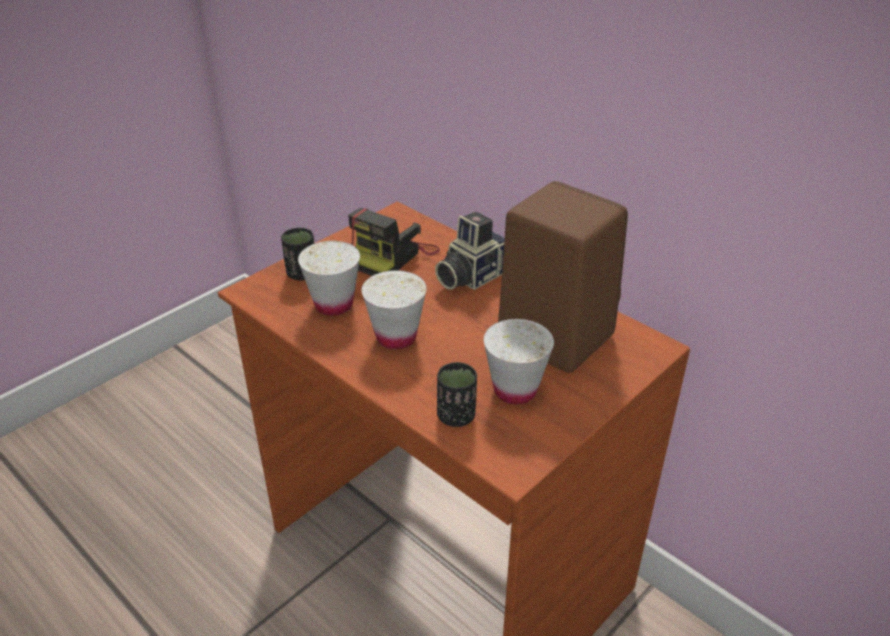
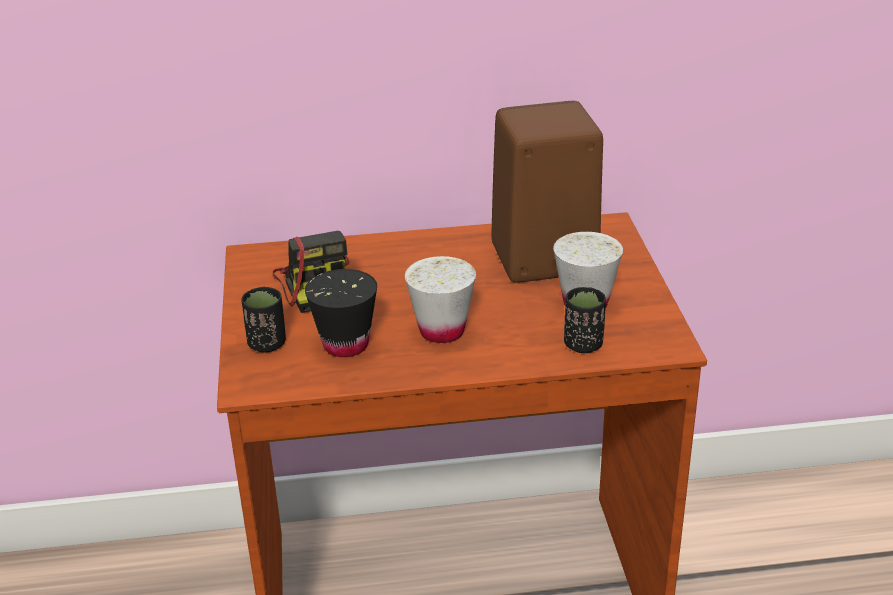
camera: 50 degrees left, 5 degrees down
(334, 305) = (345, 345): white cup -> black cup
(471, 275) = (407, 259): camera -> none

